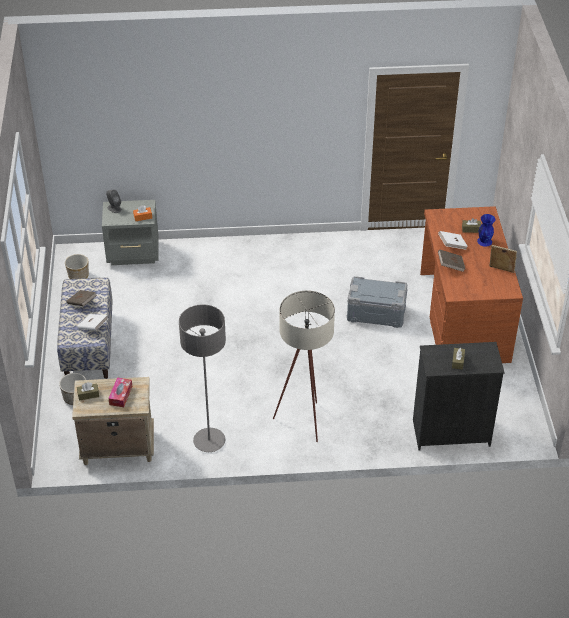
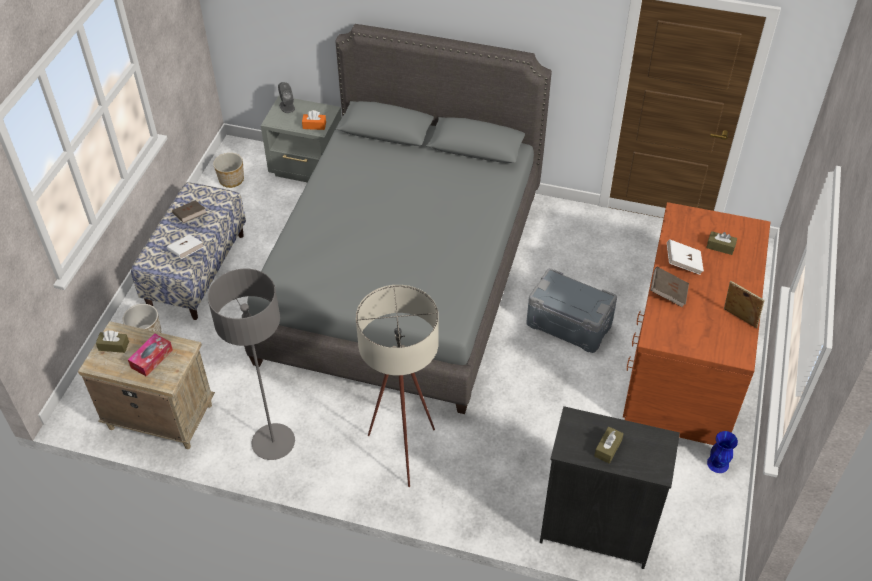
camera: 20 degrees right, 5 degrees up
(244, 310) = (402, 274): none -> grey bed
(484, 241) = (732, 269): blue vase -> blue vase (718, 463)

